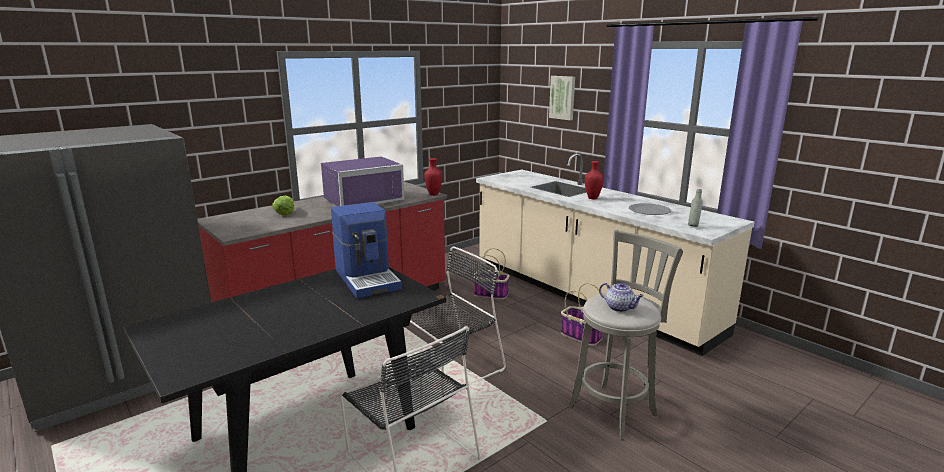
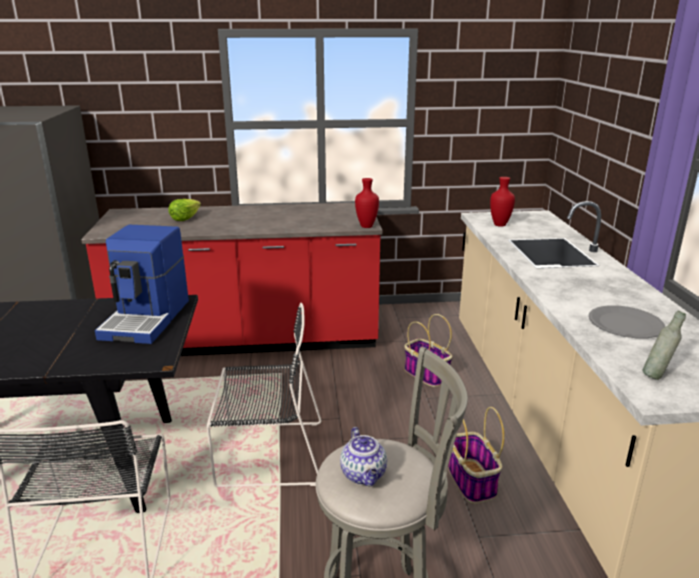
camera: 35 degrees right, 5 degrees up
(362, 199) = (281, 217): purple microwave -> none
(563, 97) = (615, 108): picture -> none
(592, 198) = (569, 278): red vase -> red vase (500, 225)

